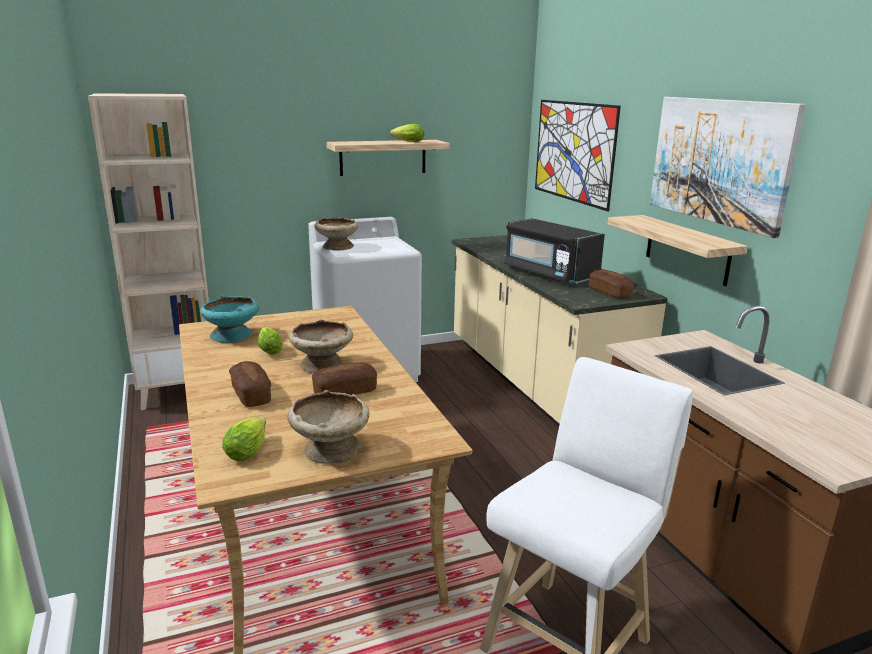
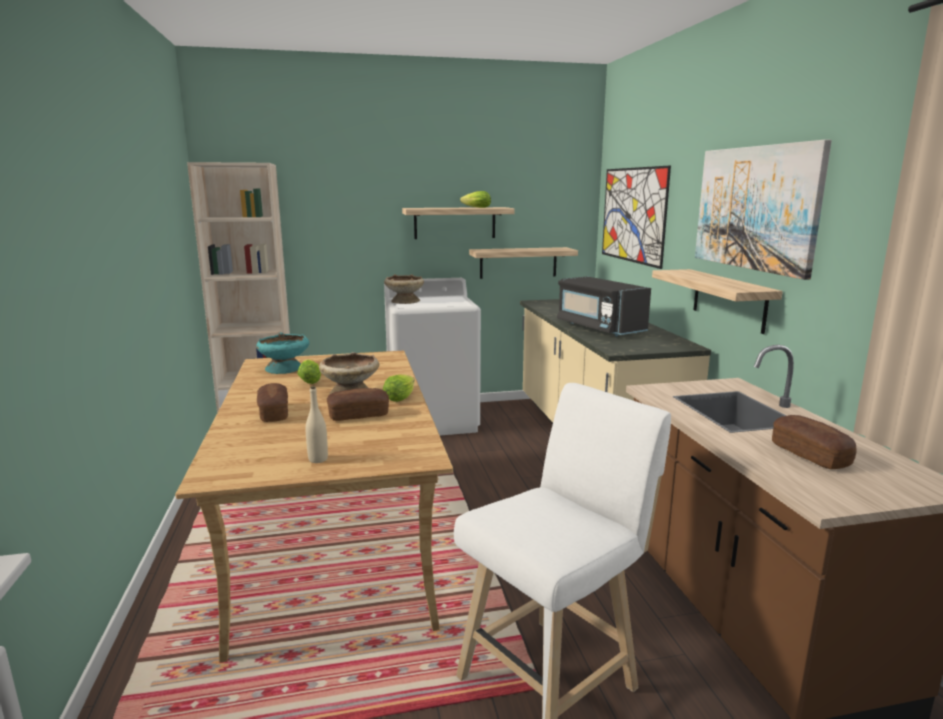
camera: 10 degrees right, 5 degrees down
(249, 449) = (246, 454): lettuce -> lettuce (401, 397)
(330, 450) = (318, 459): beige bowl -> beige bottle
(449, 199) = (518, 262): none -> shelf
(609, 292) = (652, 344): bread -> bread (810, 455)

